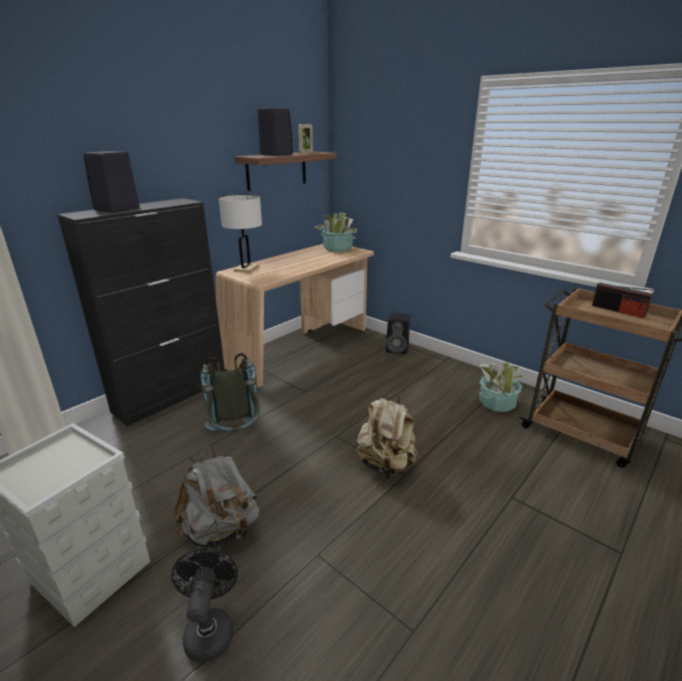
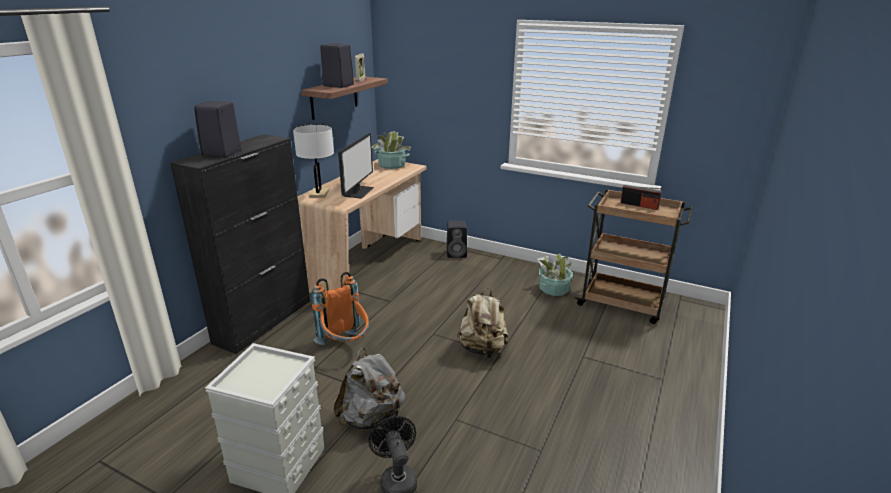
camera: 15 degrees left, 0 degrees up
(236, 436) = (345, 346): grey backpack -> orange backpack
(286, 270) = (358, 191): none -> monitor

